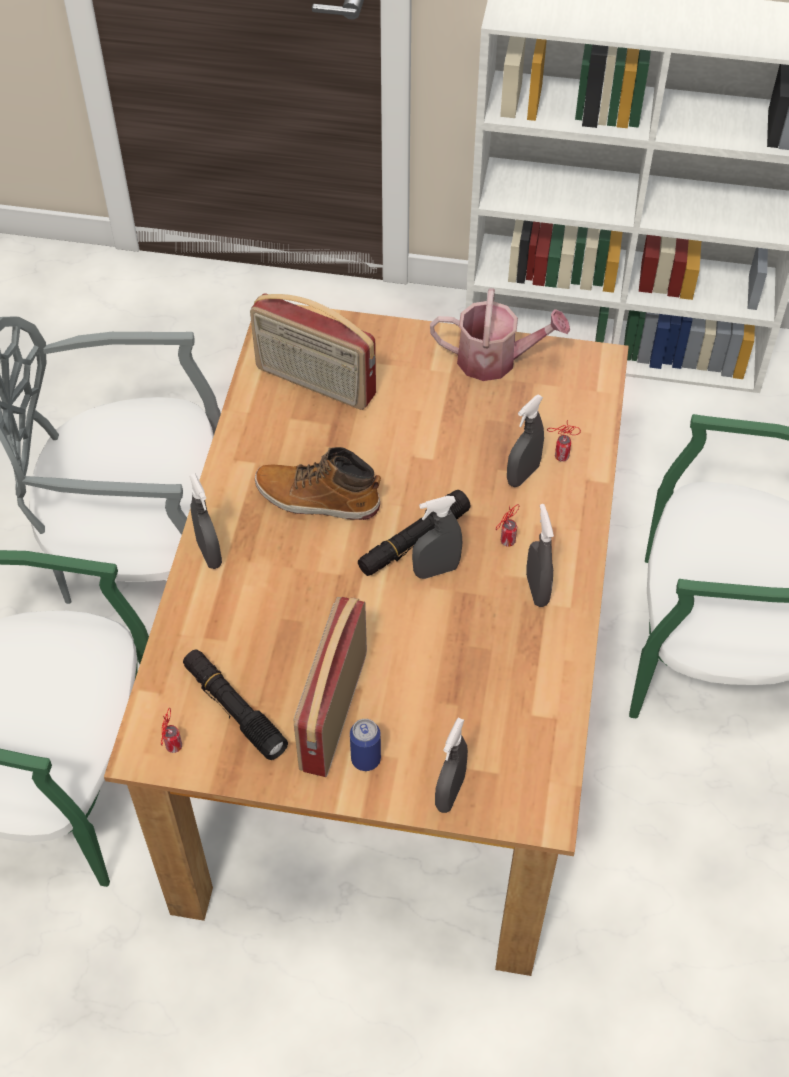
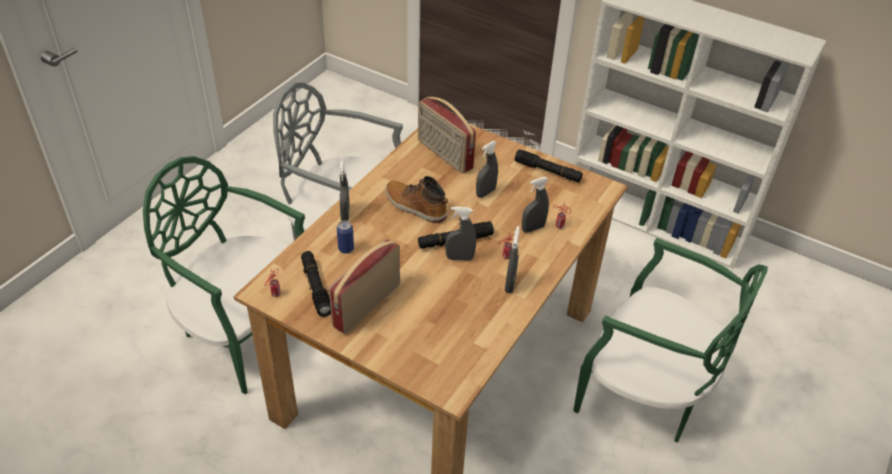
camera: 20 degrees right, 10 degrees down
(366, 759) = (370, 333): can -> can (346, 249)
(450, 793) = (406, 364): grey spray bottle -> grey spray bottle (485, 192)
(495, 360) = (548, 171): watering can -> black flashlight

